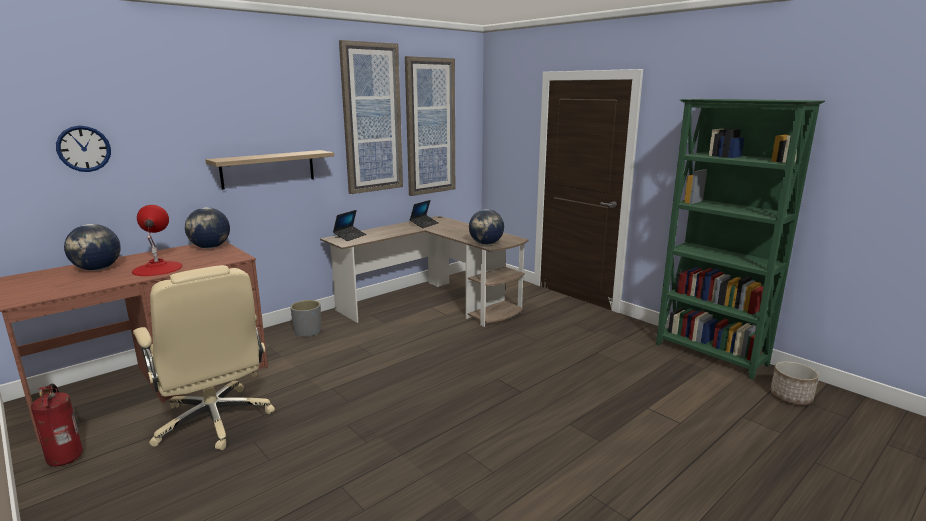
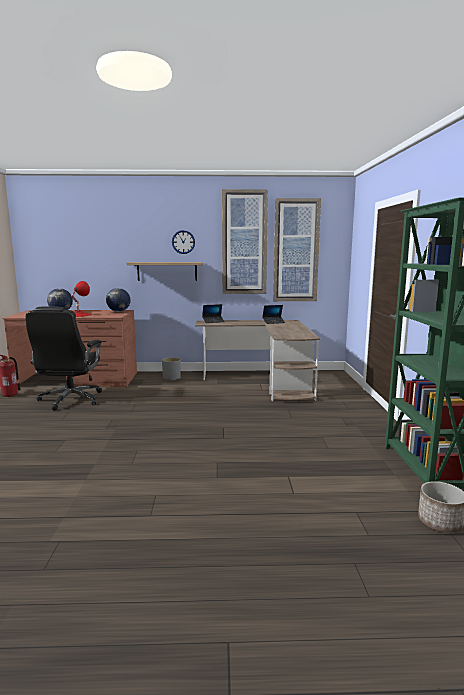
camera: 40 degrees right, 5 degrees down
(84, 148) = (71, 251): wall clock -> wall clock (183, 242)
(214, 421) = (70, 400): beige office chair -> black office chair
(486, 244) = (281, 336): globe -> none

